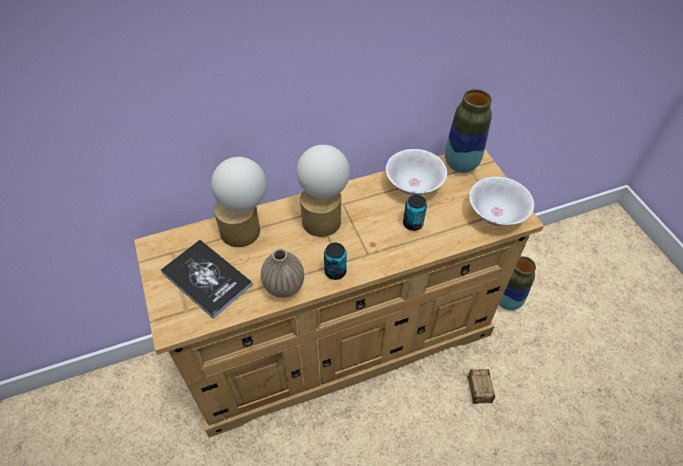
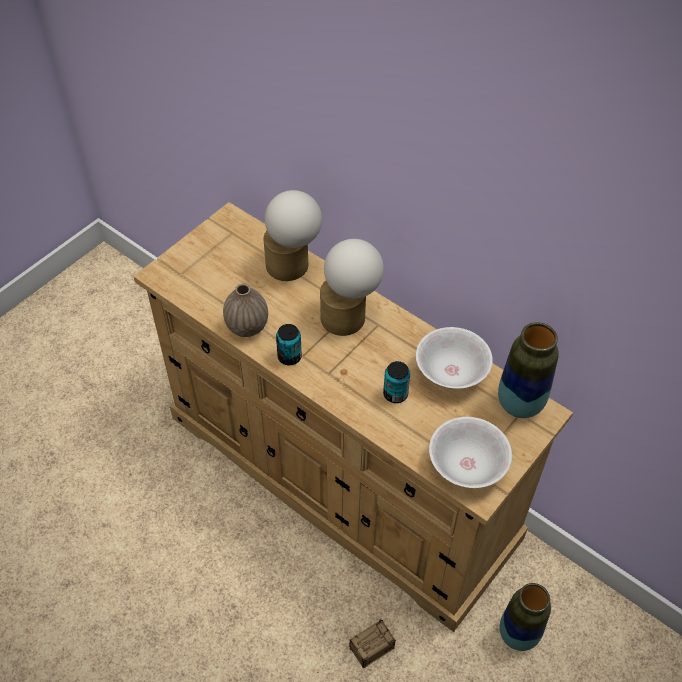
camera: 60 degrees right, 0 degrees up
(207, 278) = (220, 270): book -> none

